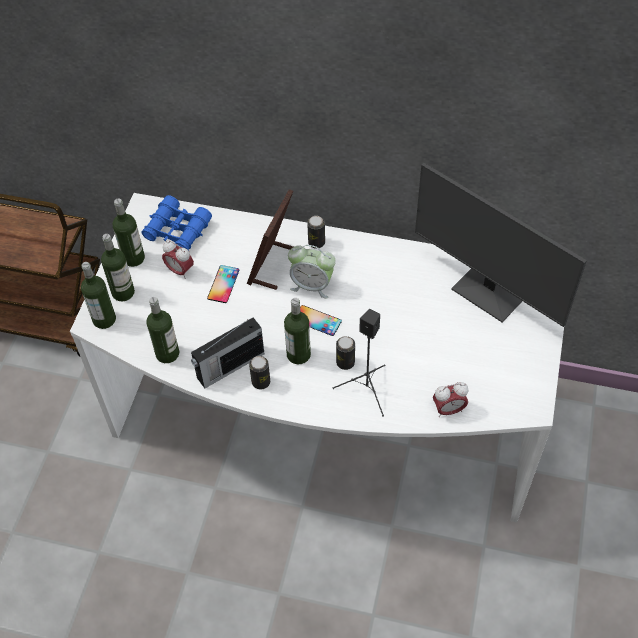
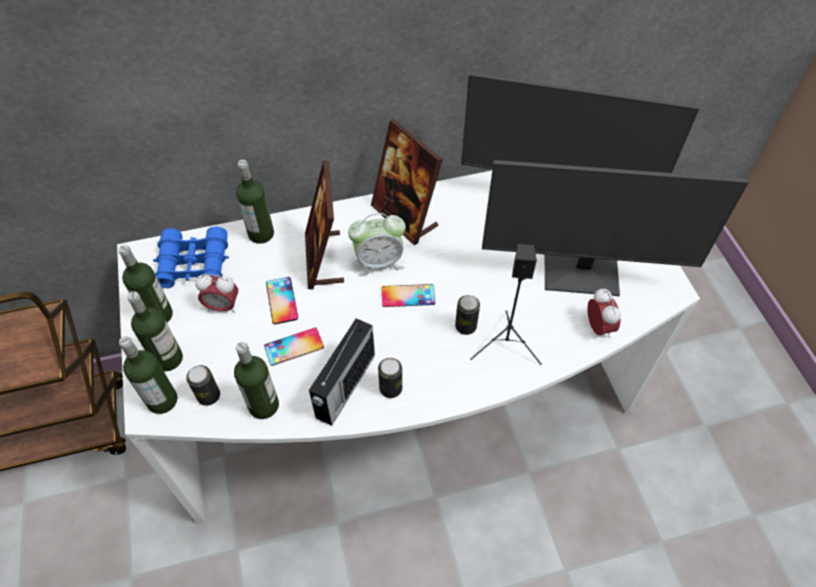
camera: 30 degrees left, 0 degrees up
(212, 322) = (294, 346): none -> phone
(298, 354) = (411, 340): bottle -> bottle (261, 234)
(316, 242) = (355, 217): can -> can (208, 396)
(355, 258) = (405, 217): none -> picture frame
(448, 410) = (598, 327): alarm clock -> alarm clock turned 60 degrees counterclockwise
(467, 361) = (581, 271): none -> monitor

